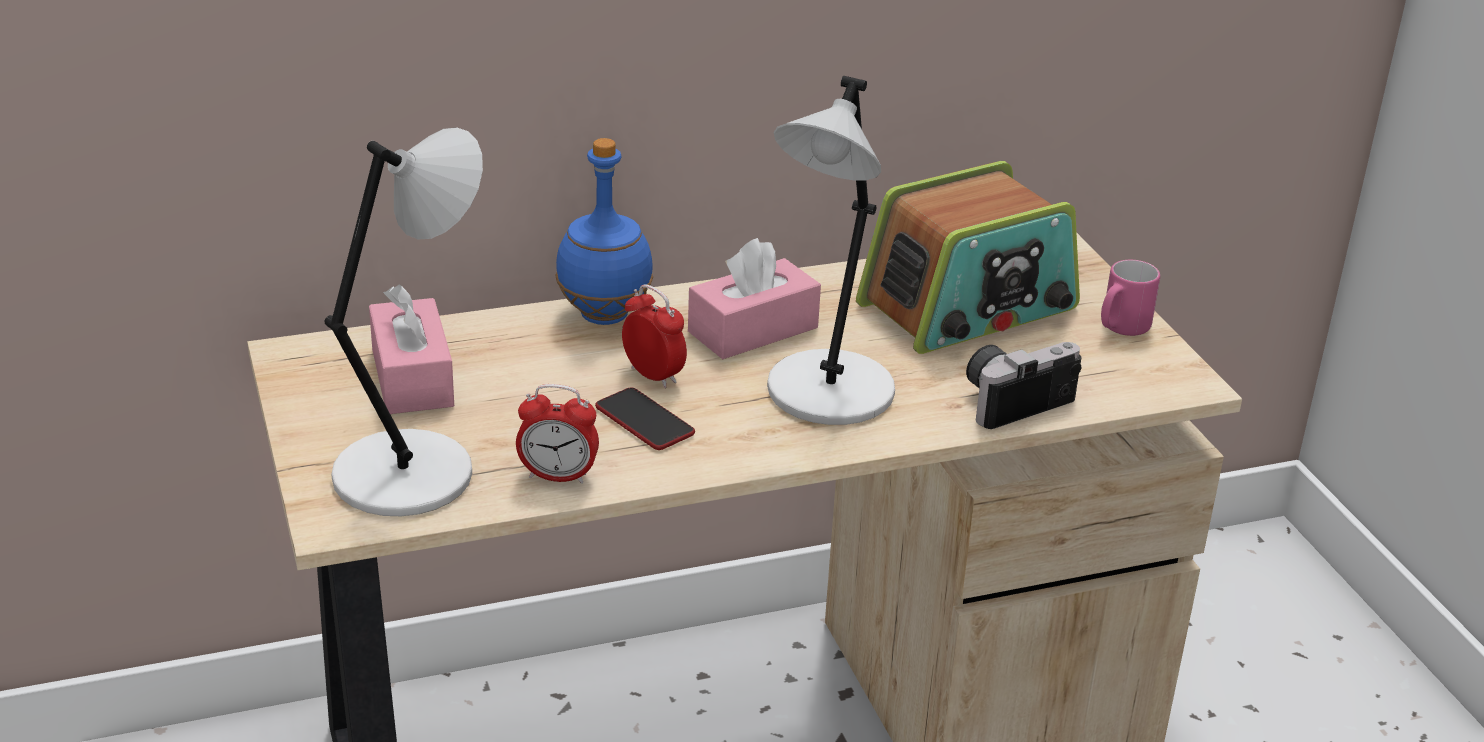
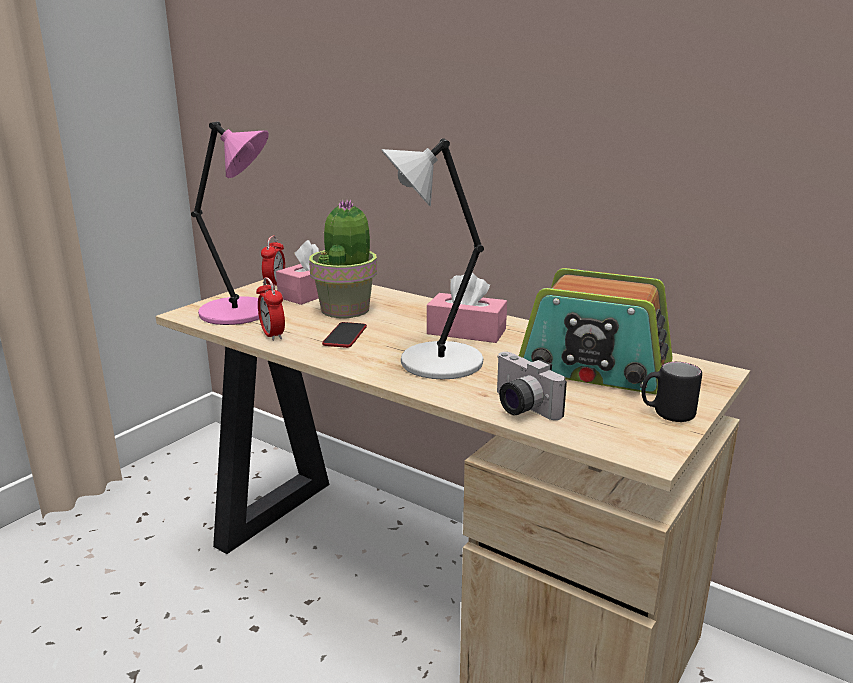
camera: 55 degrees right, 10 degrees down
(410, 472) = (239, 313): grey table lamp -> pink table lamp
(534, 379) = (346, 309): none -> potted plant
(604, 316) = (421, 305): blue bottle -> none
(653, 375) = (387, 326): alarm clock -> alarm clock (275, 285)
(1013, 399) = (519, 407): camera -> camera turned 150 degrees counterclockwise
(1120, 329) = (666, 414): pink mug -> black mug

